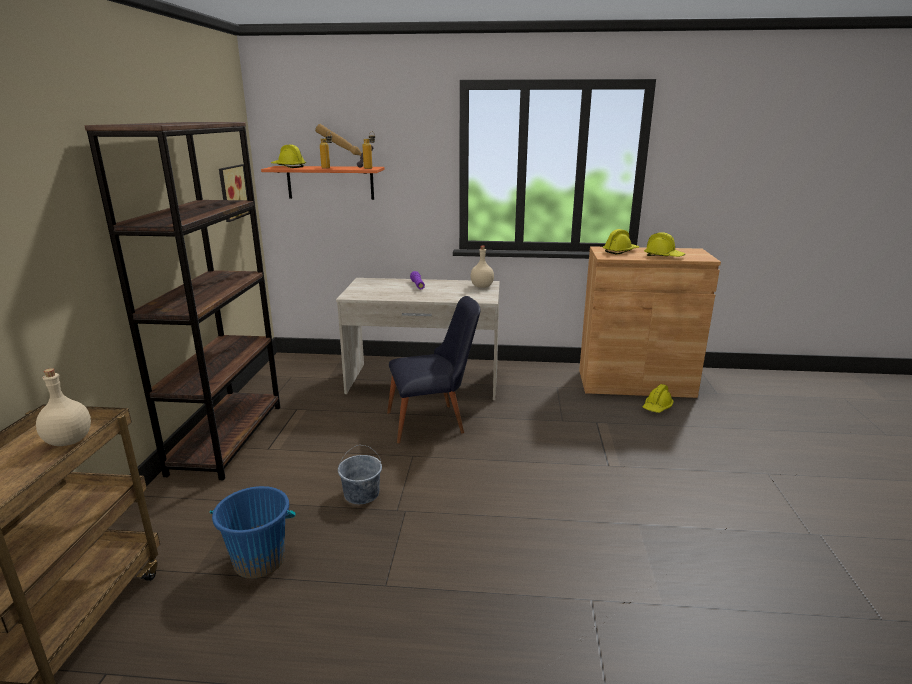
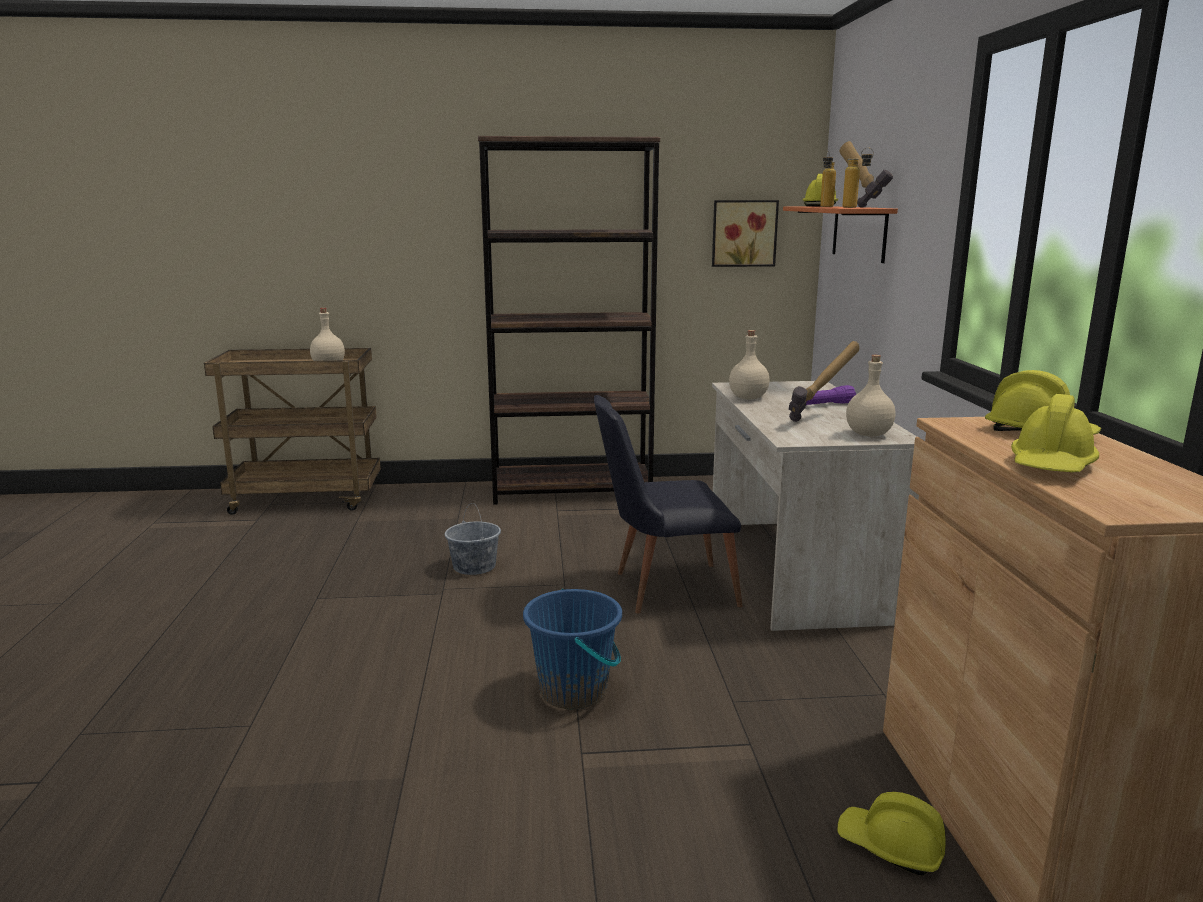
camera: 80 degrees right, 5 degrees down
(259, 561) = (366, 540): blue bucket -> blue bucket (574, 691)
(388, 296) = (747, 398): none -> beige bottle
(433, 422) = (662, 588): black chair -> black chair turned 105 degrees clockwise
(449, 289) = (822, 420): none -> hammer

